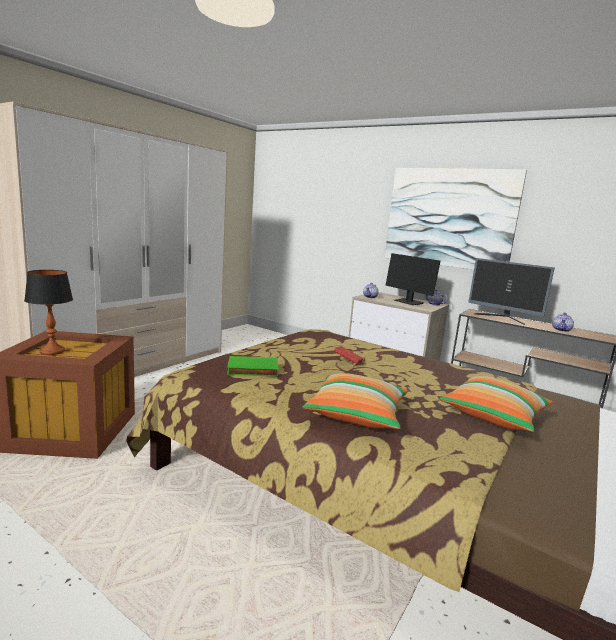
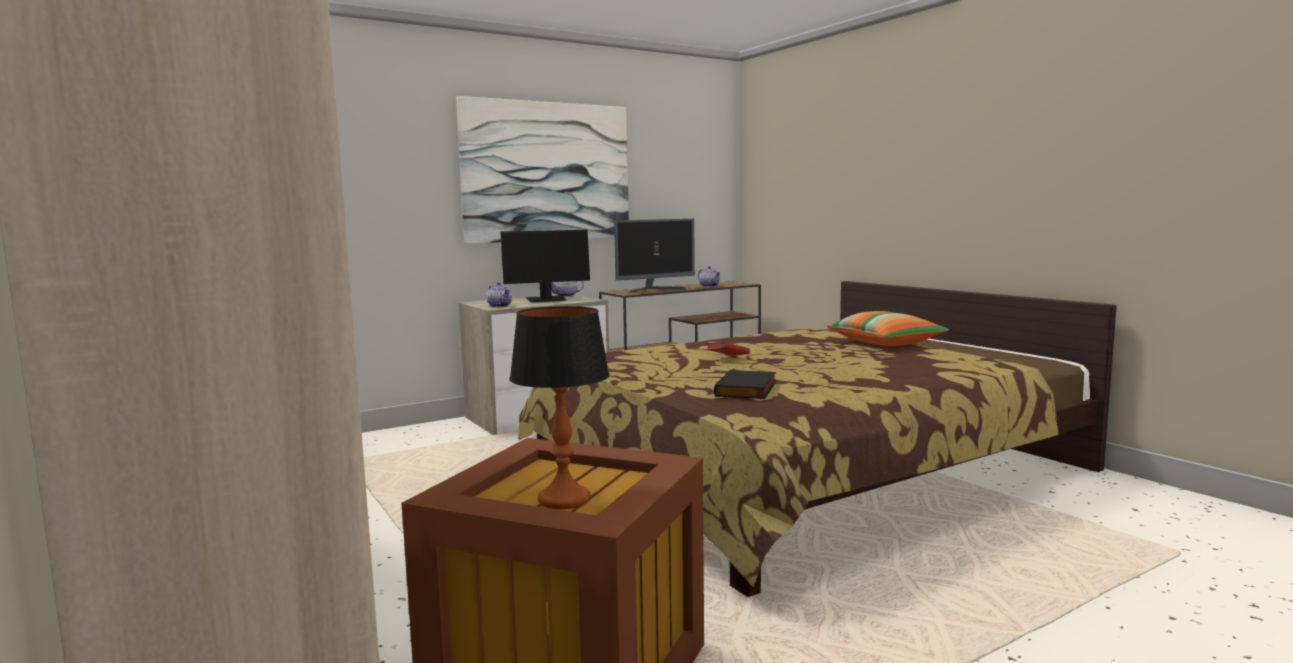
camera: 65 degrees left, 5 degrees down
(252, 370) = (748, 389): green book -> black book
(357, 414) = (889, 370): pillow -> none

